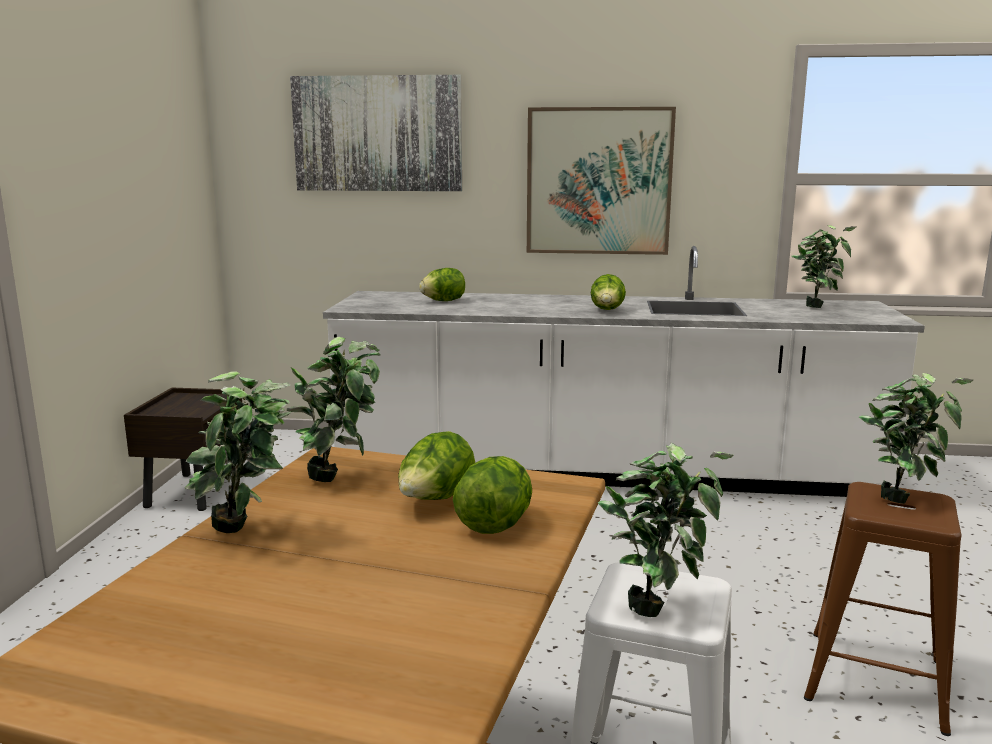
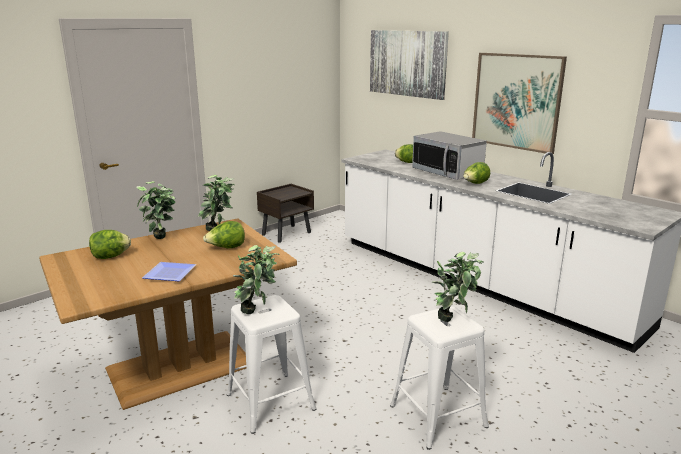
camera: 40 degrees right, 5 degrees up
(451, 591) = (170, 274): none -> plate
(495, 524) = (224, 261): lettuce -> lettuce (110, 256)
(533, 304) = (447, 172): none -> microwave
(816, 306) = (619, 207): potted plant -> none
(876, 679) = (438, 416): brown stool -> white stool

